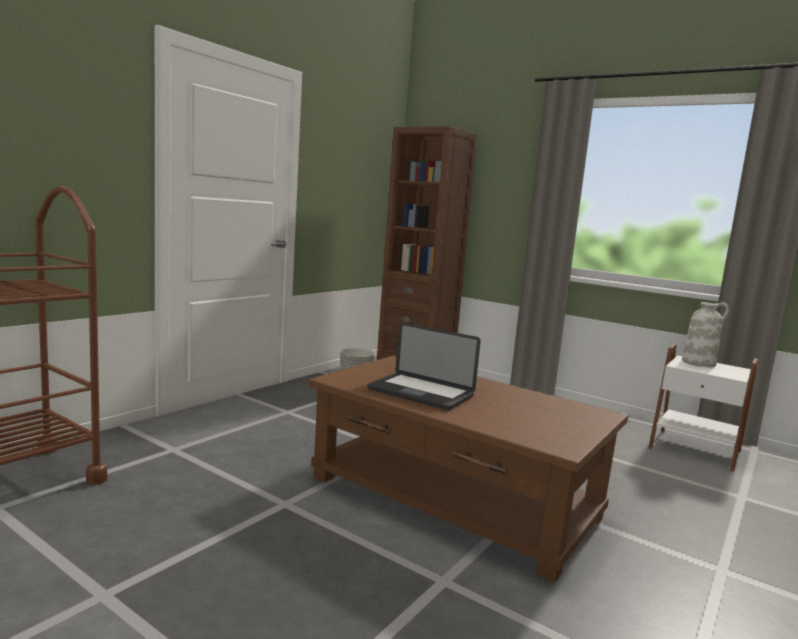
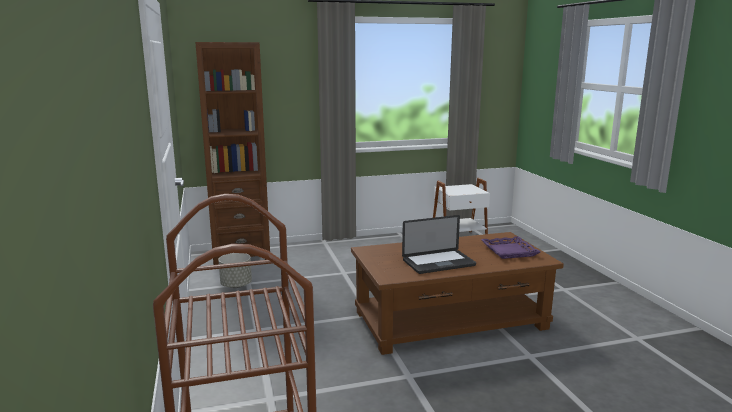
camera: 50 degrees left, 5 degrees up
(545, 422) = (509, 251): none -> purple tray
(699, 363) = (453, 188): white vase -> none

